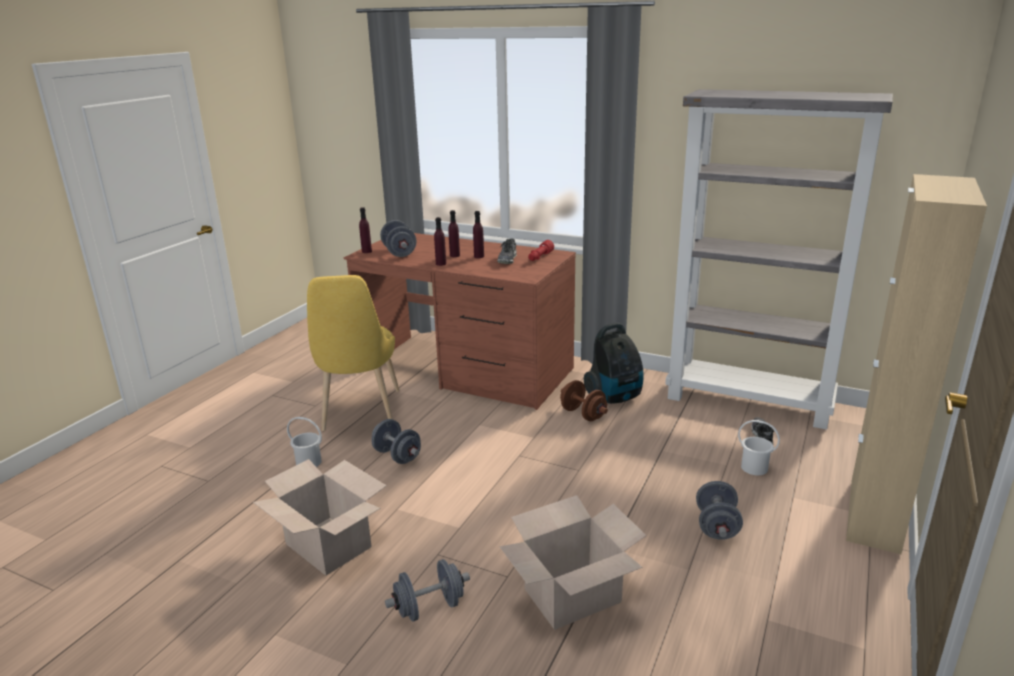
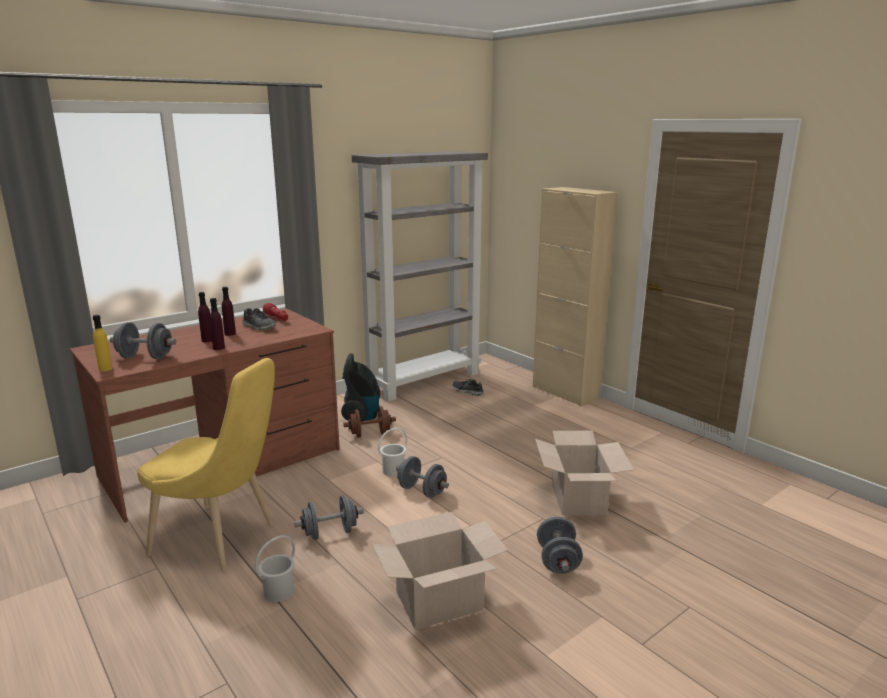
camera: 65 degrees left, 5 degrees down
(366, 251) = (105, 369): purple bottle -> yellow bottle
(716, 526) = (543, 433): grey dumbbell -> grey dumbbell (422, 491)
(754, 467) = (495, 404): white bucket -> white bucket (393, 470)

